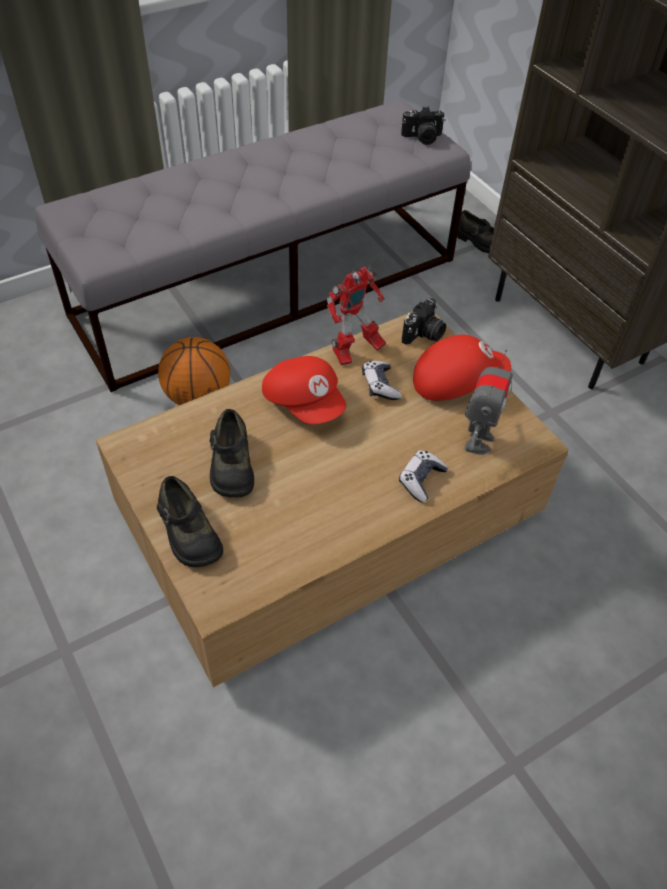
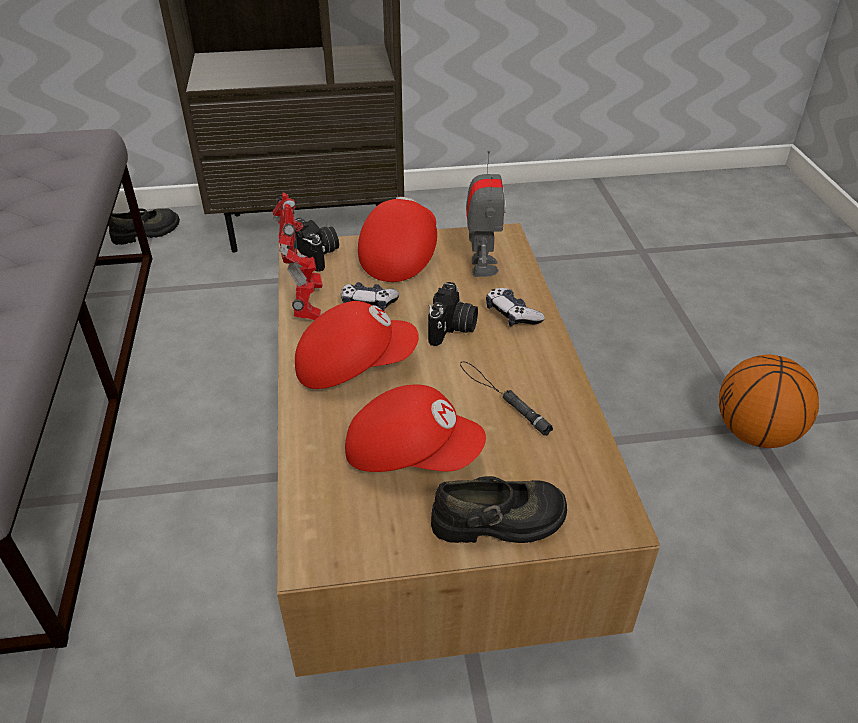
camera: 65 degrees left, 10 degrees down
(198, 397) = (163, 539): basketball -> basketball (754, 433)
(231, 464) = (412, 453): black shoe -> red cap
(314, 501) = (502, 397): none -> black flashlight
(422, 138) = (55, 143): camera -> camera (452, 329)
(477, 441) = (482, 266): toy robot -> toy robot turned 45 degrees clockwise

